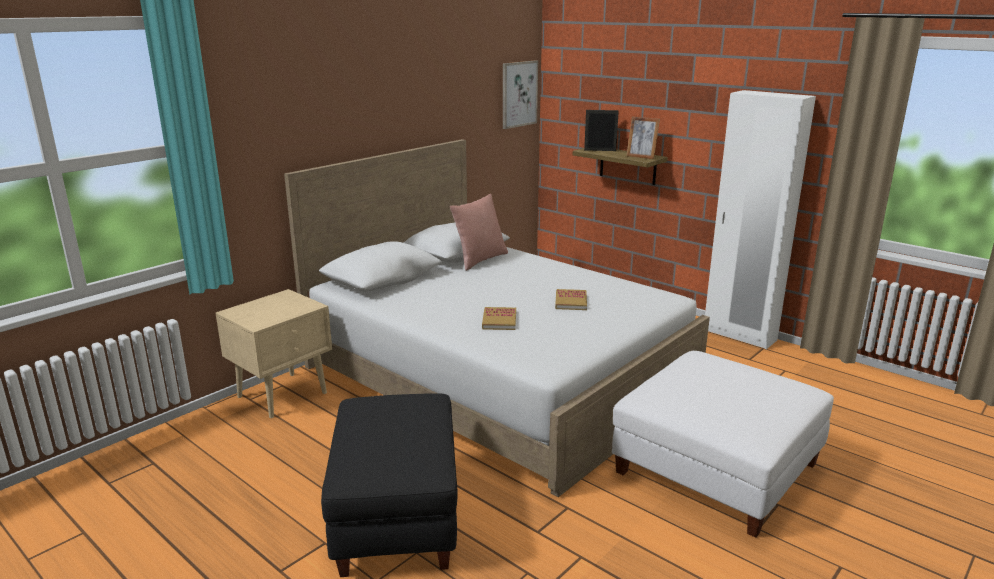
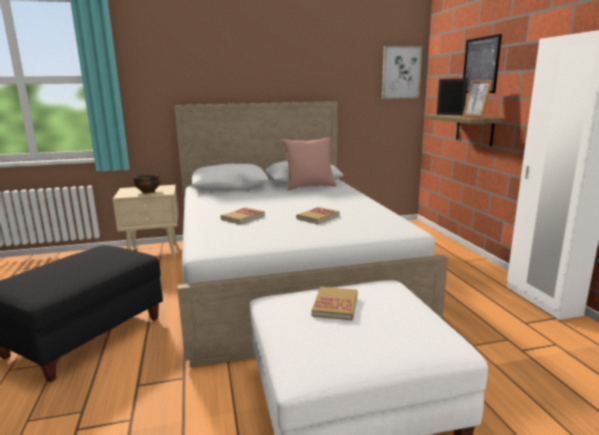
camera: 35 degrees right, 5 degrees down
(280, 309) = (148, 191): none -> bowl
(632, 96) = (480, 65): none -> picture
(702, 386) = (335, 305): none -> book

